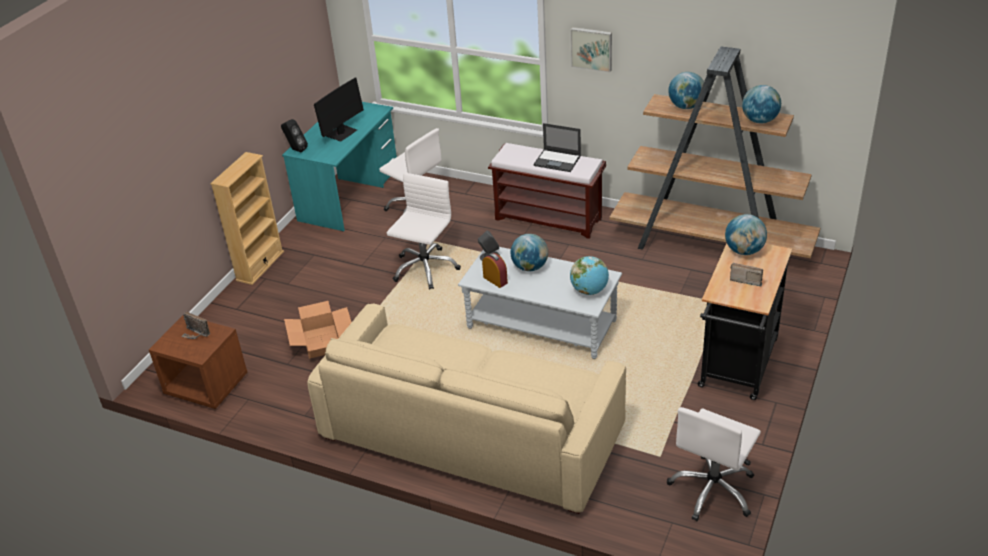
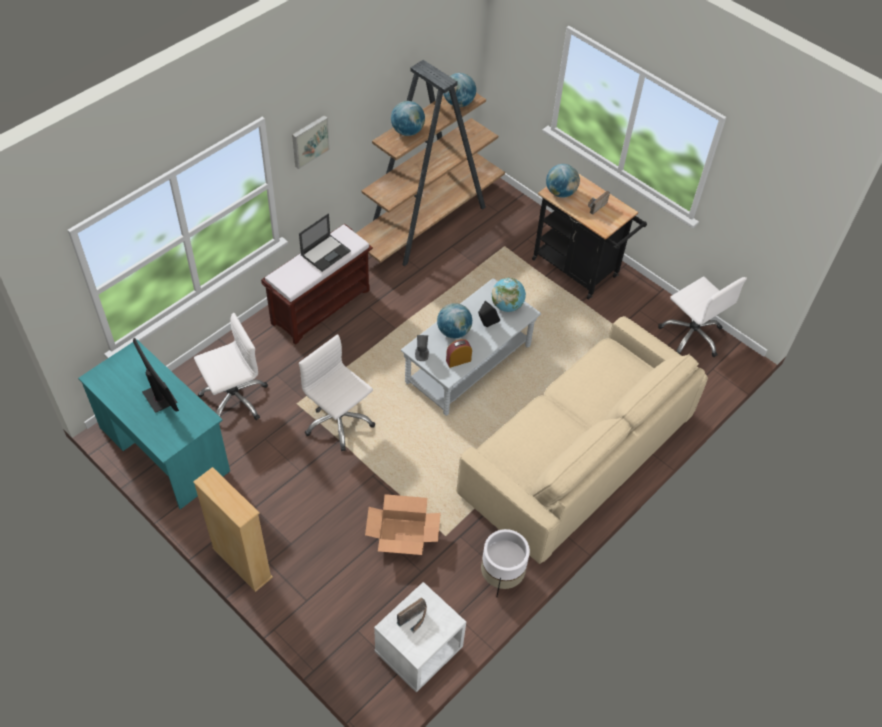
camera: 75 degrees left, 15 degrees up
(206, 386) = (418, 651): brown nightstand -> white nightstand
(296, 150) = (163, 447): black speaker -> black speaker (486, 325)
(300, 416) = (501, 576): none -> white planter

